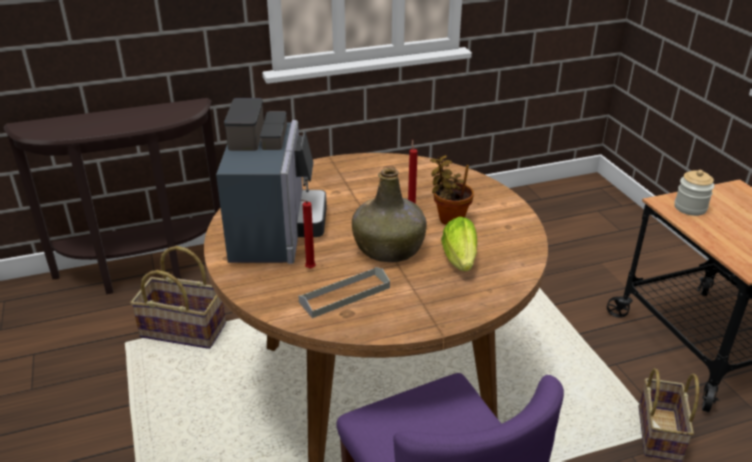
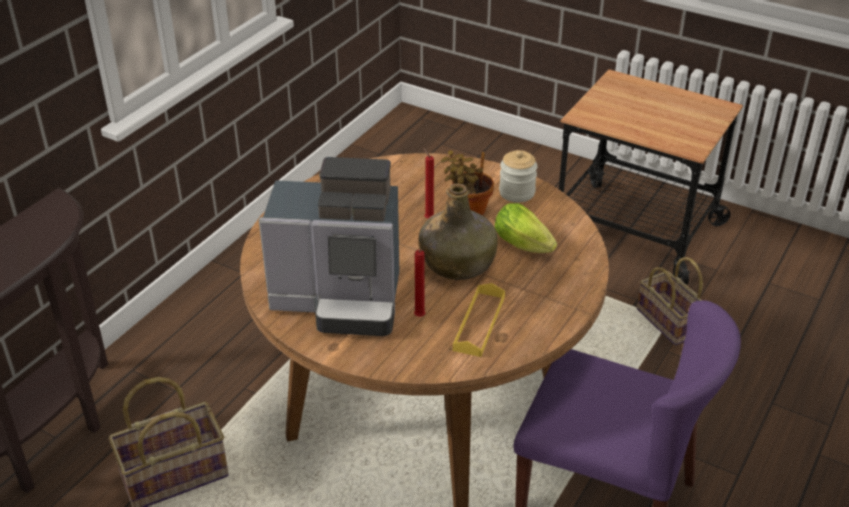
camera: 40 degrees left, 5 degrees up
(276, 232) = (341, 300): coffee machine -> coffee machine turned 135 degrees clockwise
(345, 295) = (479, 323): grey tray -> yellow tray
(690, 208) = (603, 113): jar -> jar (517, 192)

